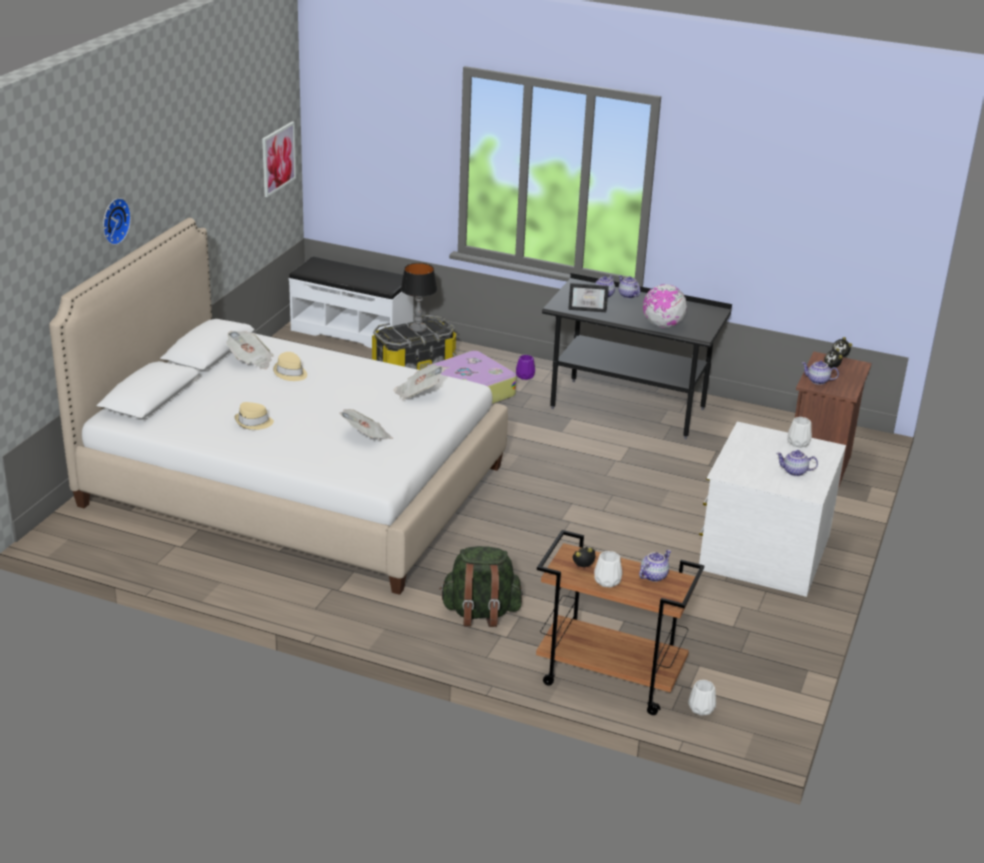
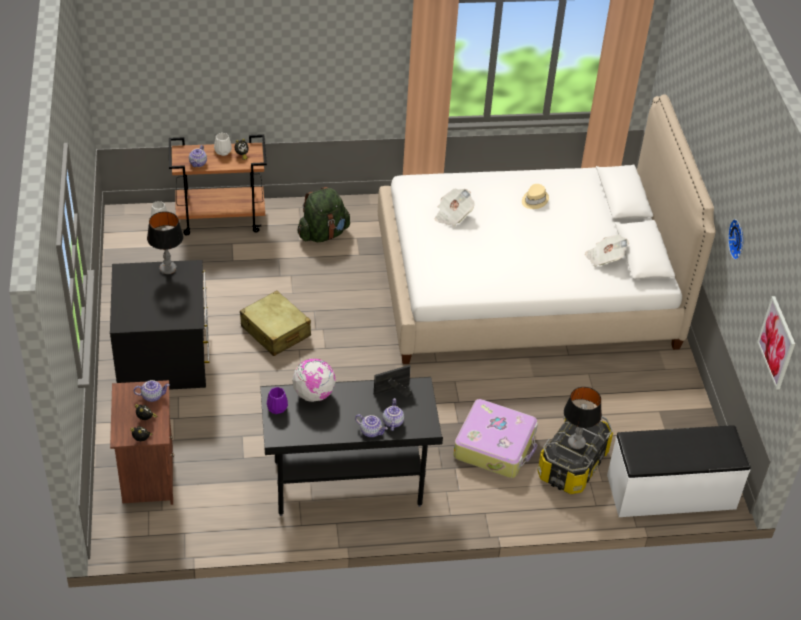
camera: 150 degrees right, 15 degrees up
(113, 220) = (703, 124): wall clock -> wall clock (738, 239)
(290, 373) = (564, 256): beige hat -> none
(417, 393) = (458, 271): newspaper -> none
(525, 376) = (467, 494): purple vase -> purple vase (277, 408)
(618, 533) = (275, 331): none -> beige suitcase
(754, 479) = (168, 269): none -> table lamp
(762, 551) = (164, 355): white dresser -> black dresser
(794, 472) = (141, 287): teapot -> none
(797, 443) = (148, 320): white vase -> none

